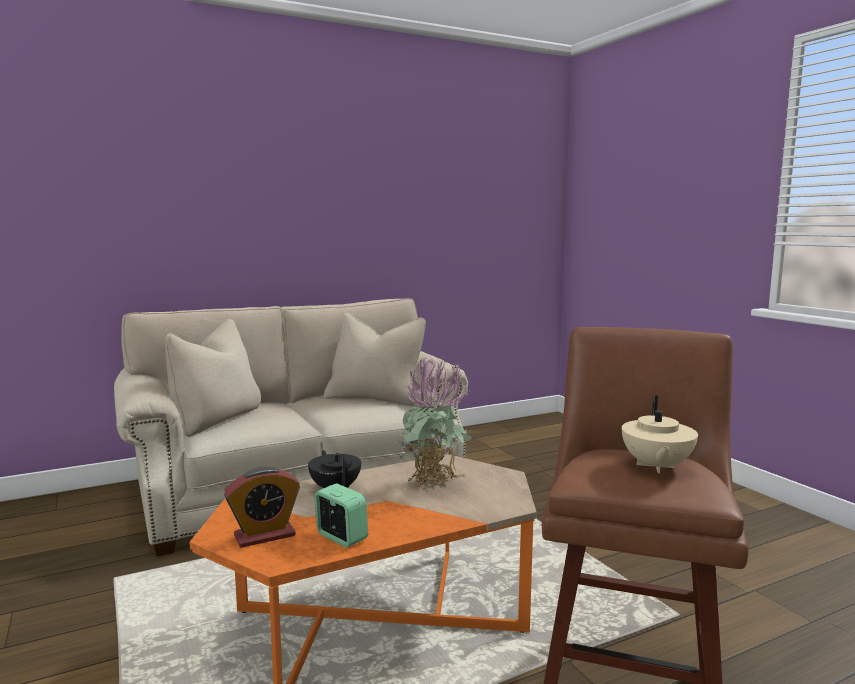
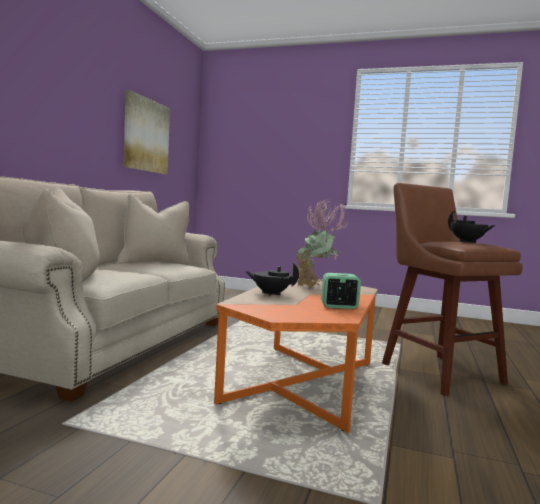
camera: 45 degrees left, 5 degrees down
(264, 535) = (302, 312): alarm clock -> none
(442, 214) = (146, 135): none -> picture
(656, 466) = (467, 241): beige teapot -> black teapot

